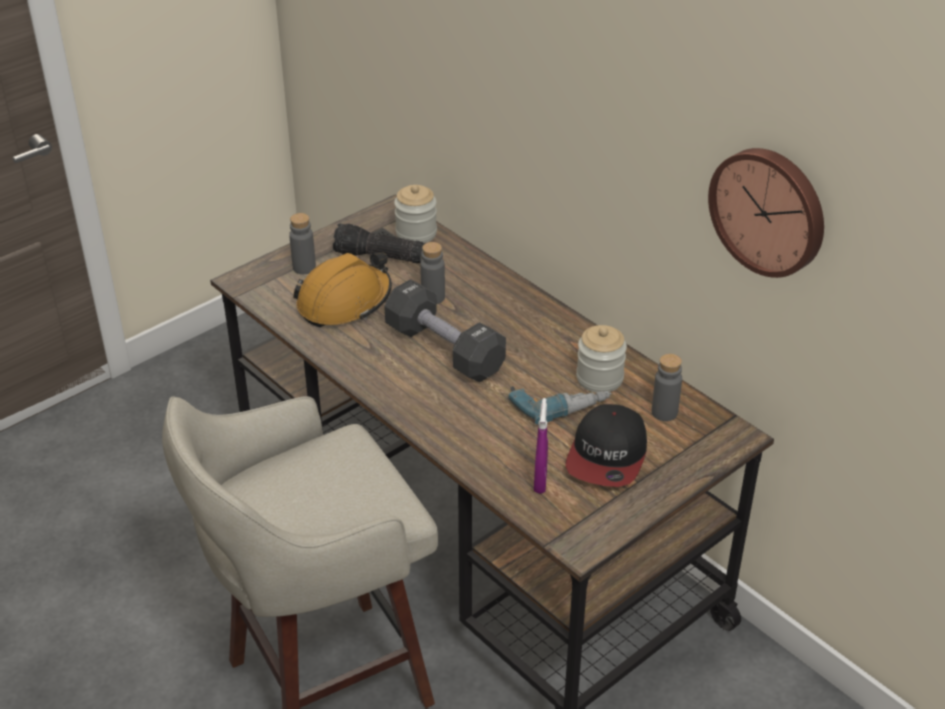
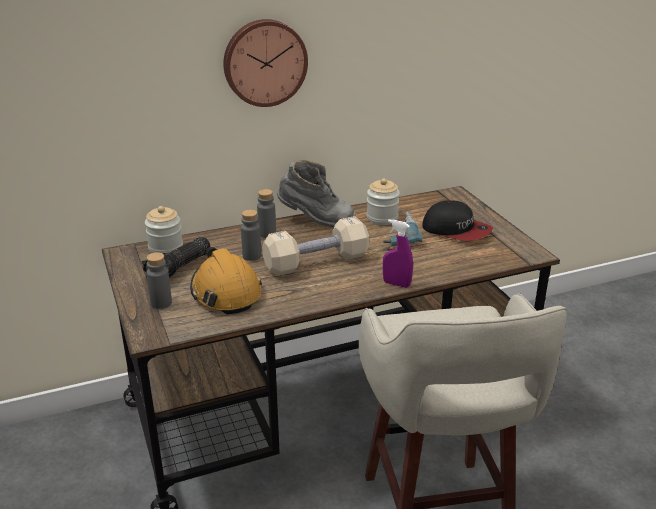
camera: 70 degrees left, 10 degrees down
(444, 349) = (316, 262): black dumbbell -> beige dumbbell
(540, 481) = (471, 255): purple spray bottle -> purple spray bottle (396, 284)
(552, 323) = (315, 221): none -> grey boot
(664, 412) = (424, 207): grey bottle -> grey bottle (267, 233)
(769, 210) = (438, 47): wall clock -> wall clock (264, 62)

